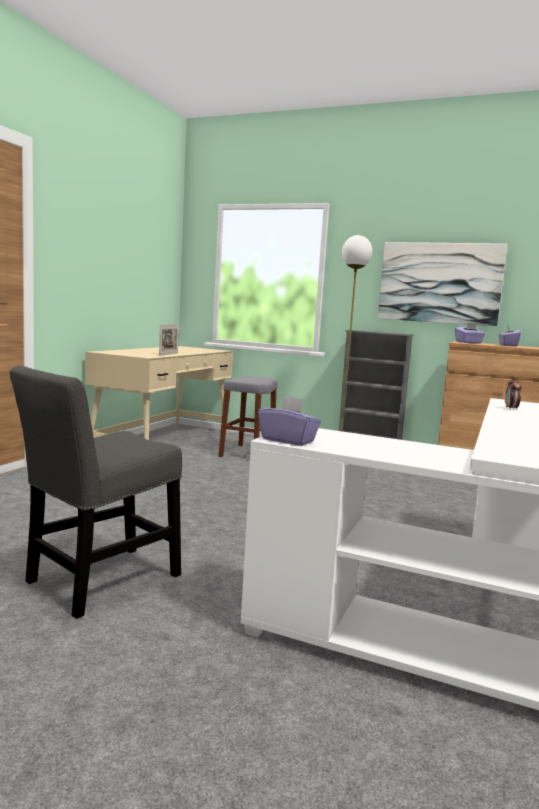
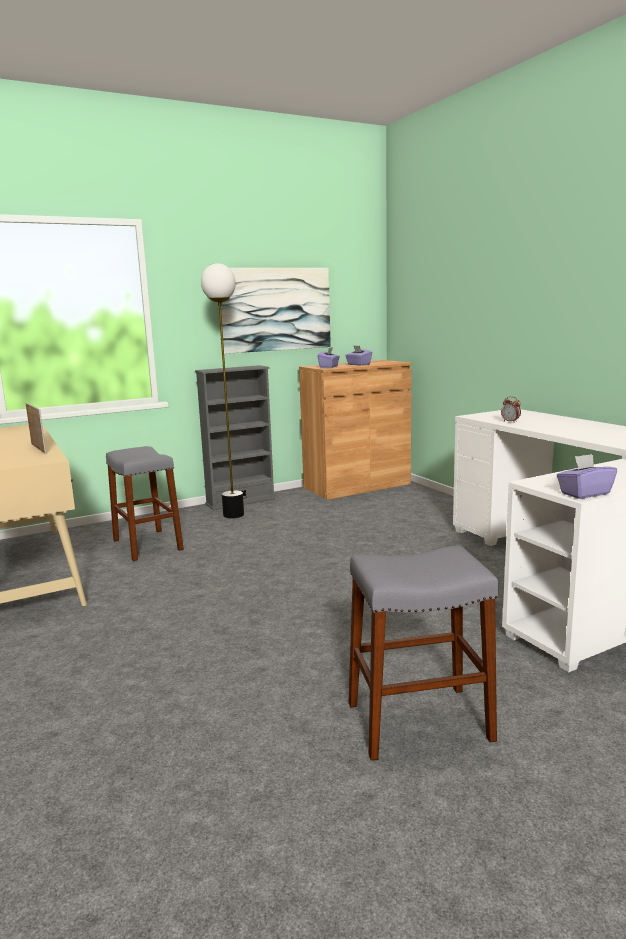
camera: 50 degrees left, 5 degrees up
(98, 581) = (418, 721): grey chair -> grey stool

